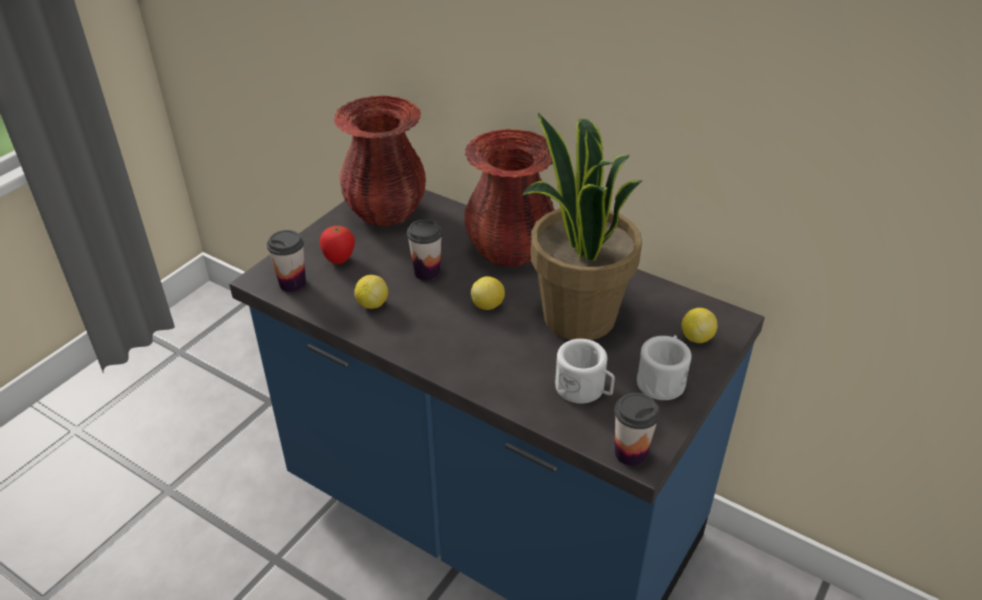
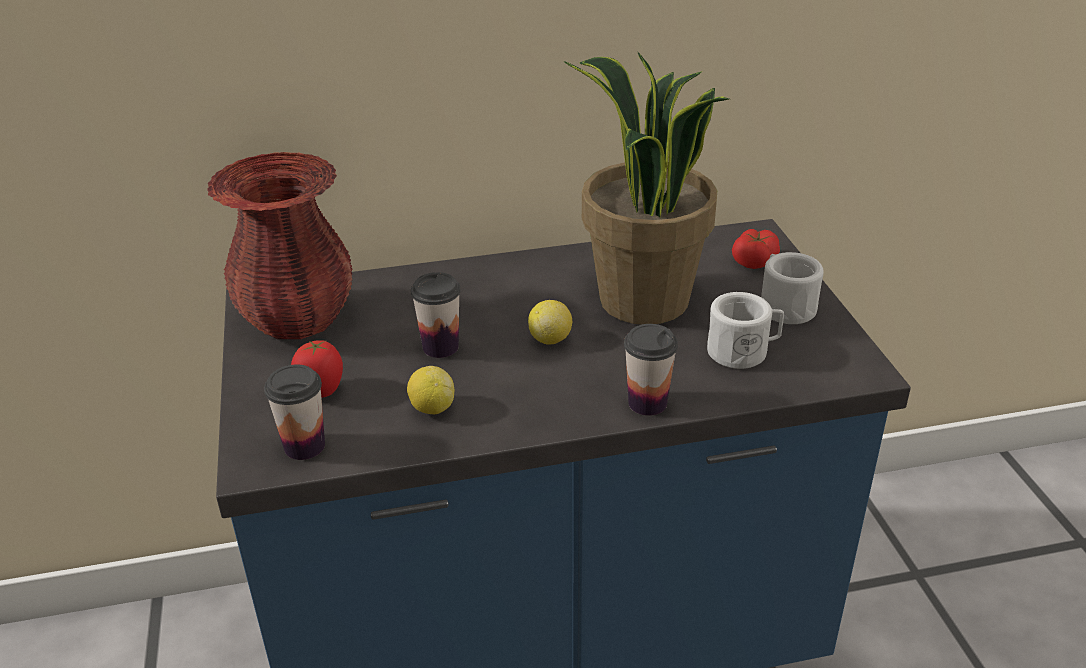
camera: 45 degrees left, 5 degrees down
(508, 250) = (489, 284): red vase -> none
(630, 453) = (854, 373): cup -> cup (647, 403)
(696, 337) = (755, 260): lemon -> tomato

